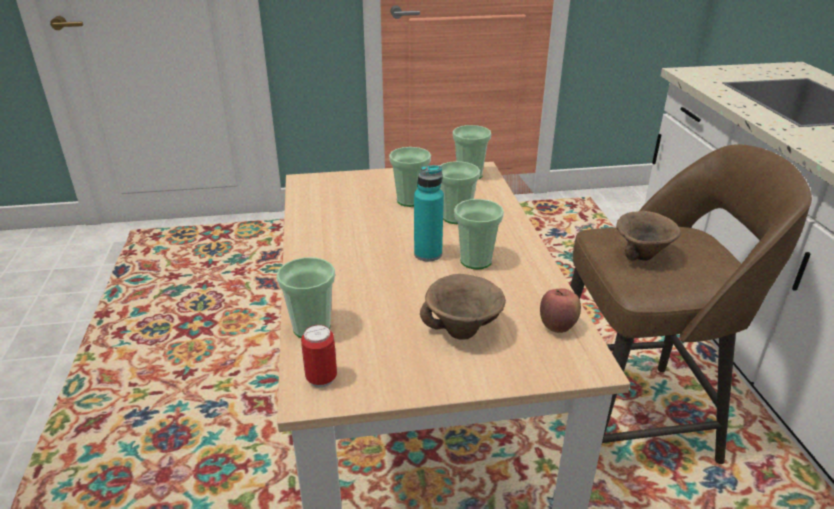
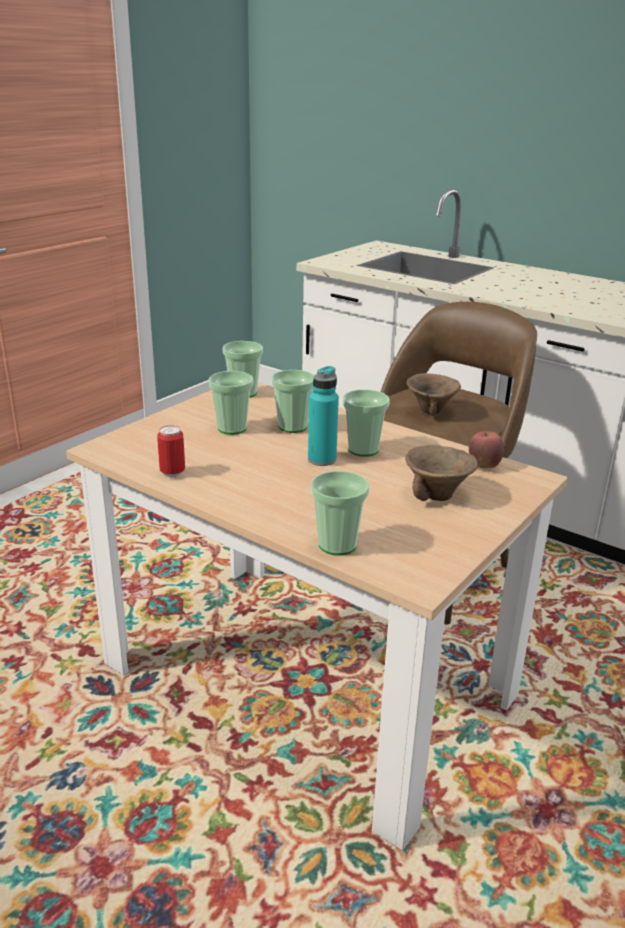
camera: 45 degrees left, 5 degrees down
(321, 379) = (409, 569): can -> can (172, 473)

